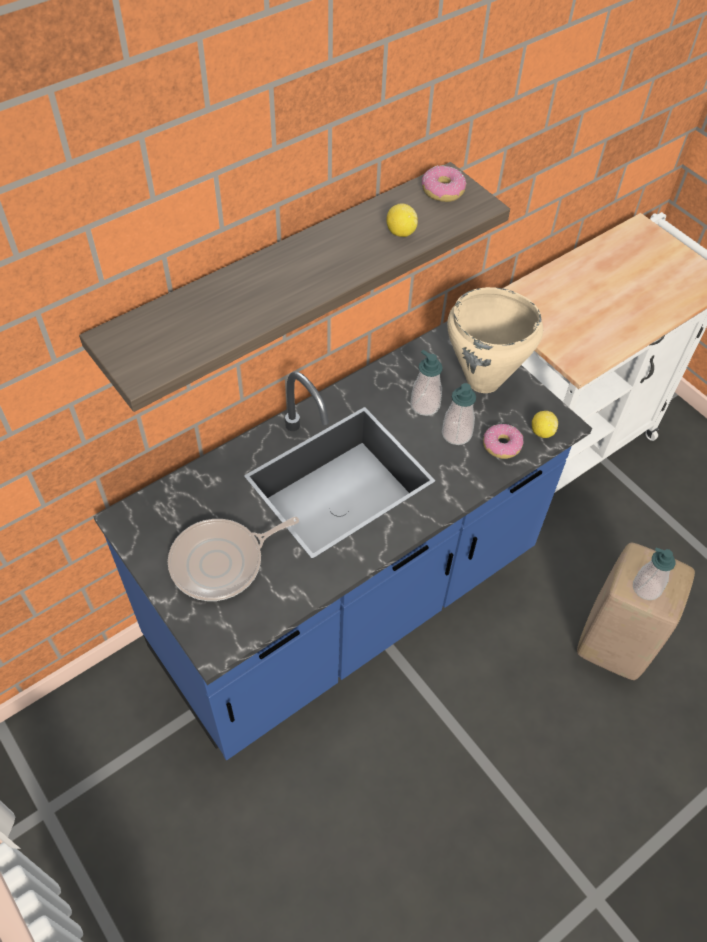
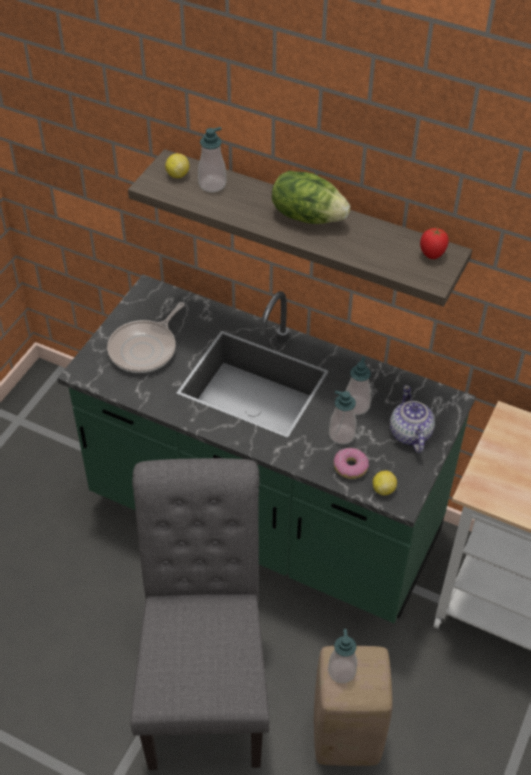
camera: 65 degrees right, 5 degrees down
(191, 314) = (212, 184): none -> soap dispenser
(222, 562) = (145, 349): frying pan -> frying pan turned 90 degrees counterclockwise
(312, 255) = (307, 215): none -> lettuce
(347, 604) = (264, 520): blue counter -> green counter
(400, 232) = (366, 249): lemon -> lemon (177, 174)
(442, 190) = (432, 255): donut -> tomato
(484, 381) = (410, 434): beige cooking pot -> teapot
(512, 746) = (205, 685): none -> grey chair

